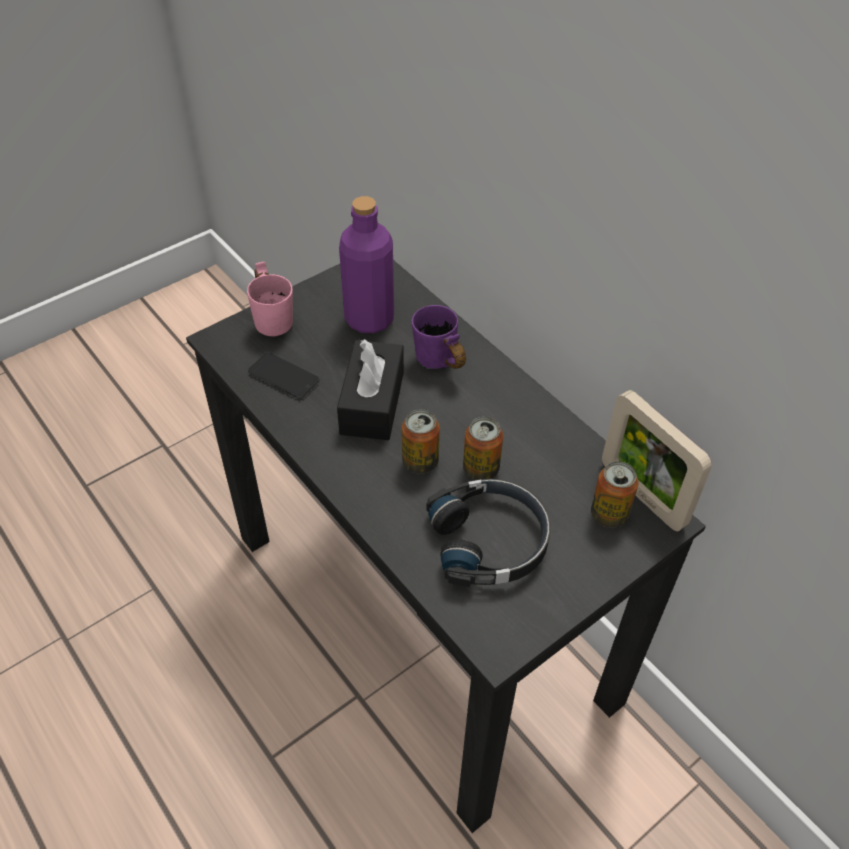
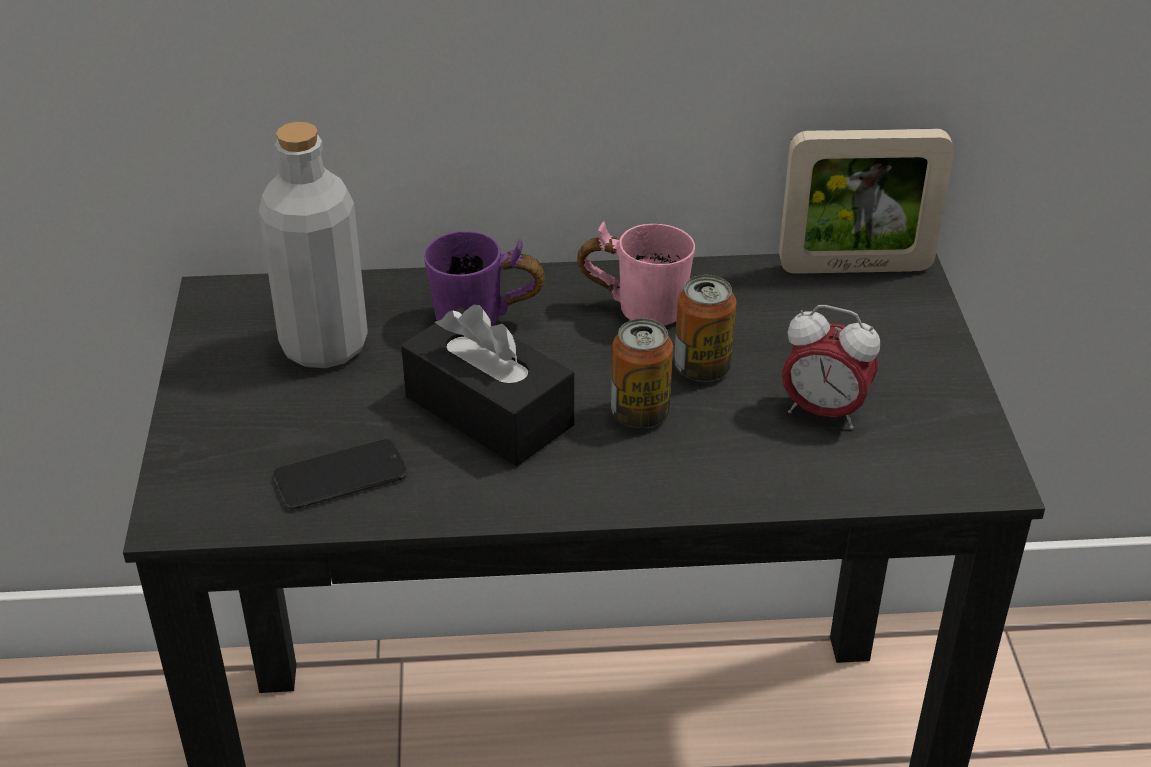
camera: 55 degrees left, 10 degrees down
(276, 318) = (208, 434): pink mug -> pink mug (638, 305)
(369, 319) = (324, 345): purple bottle -> grey bottle
(490, 541) = (823, 412): black headphones -> alarm clock
(609, 514) = (862, 303): can -> none

